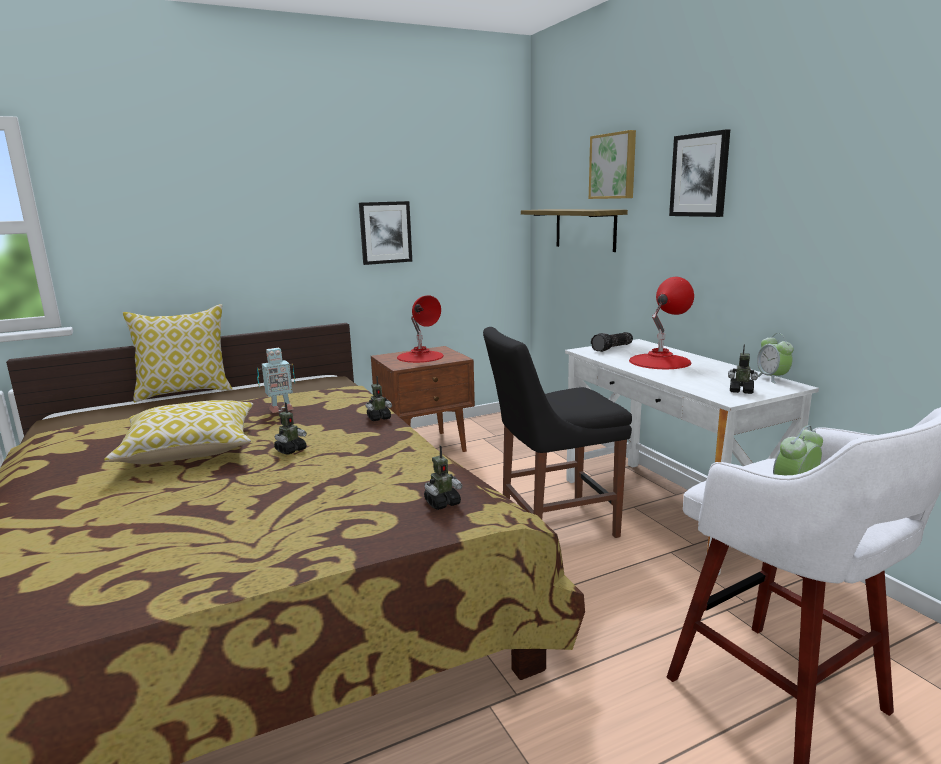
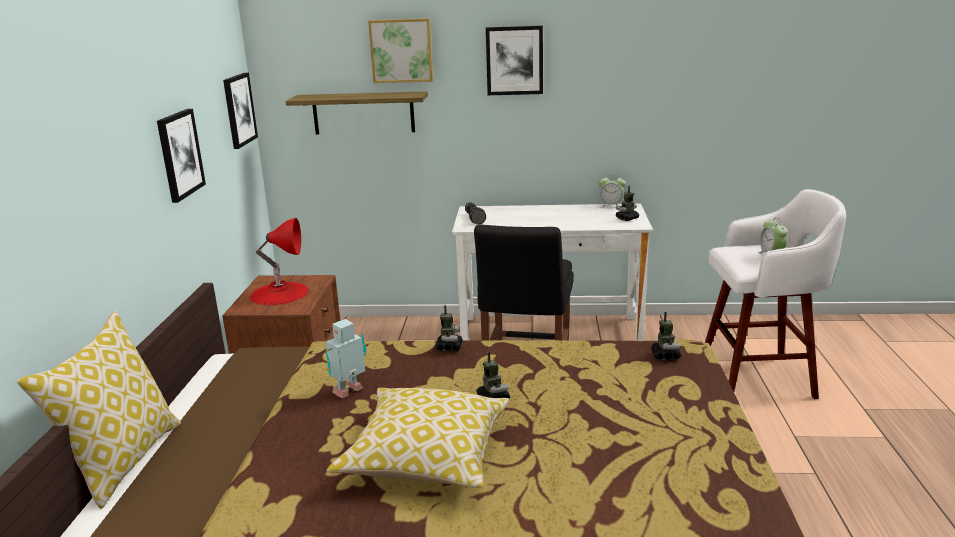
camera: 60 degrees left, 5 degrees up
(280, 409) = (350, 391): toy robot -> toy robot turned 135 degrees counterclockwise
(497, 216) = (239, 110): none -> picture
(659, 361) = (532, 217): red table lamp -> none

